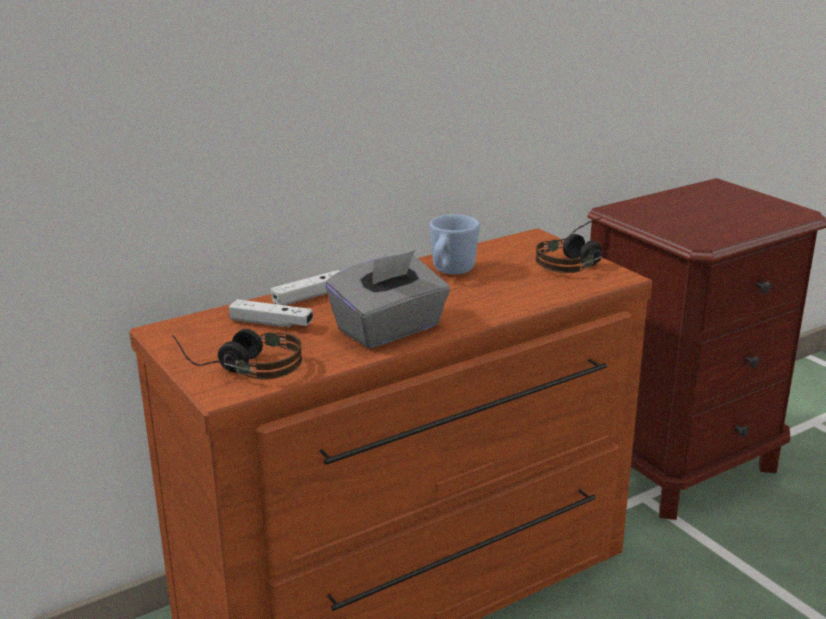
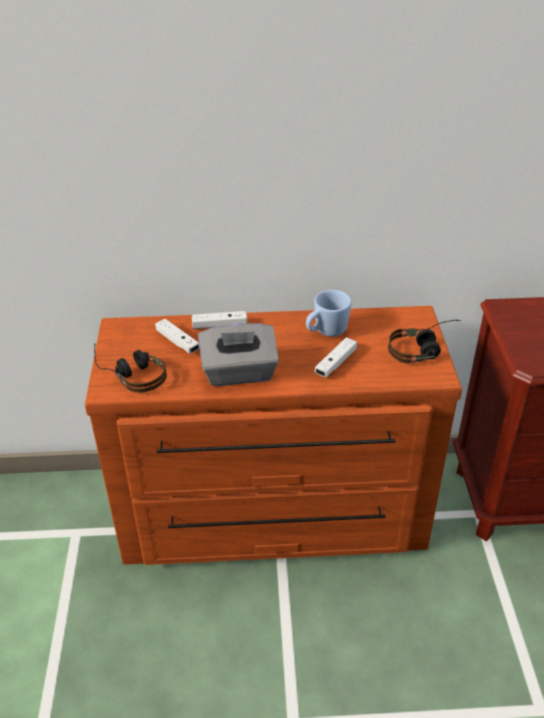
camera: 30 degrees right, 15 degrees up
(495, 293) = (336, 363): none -> white game controller

